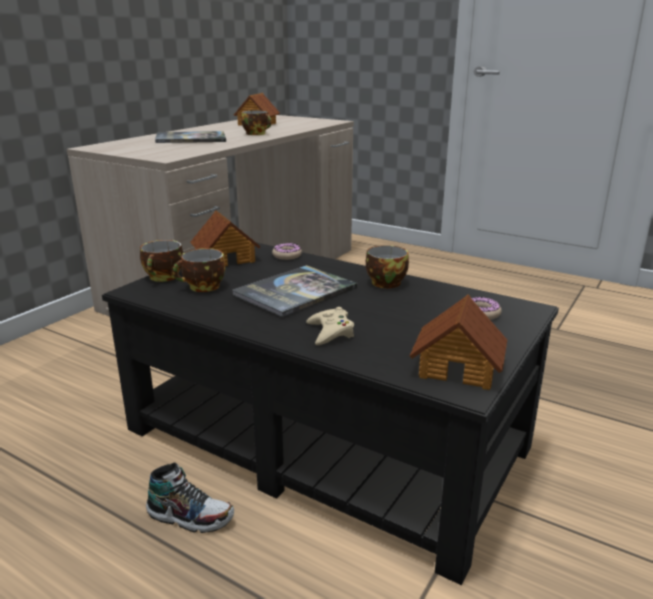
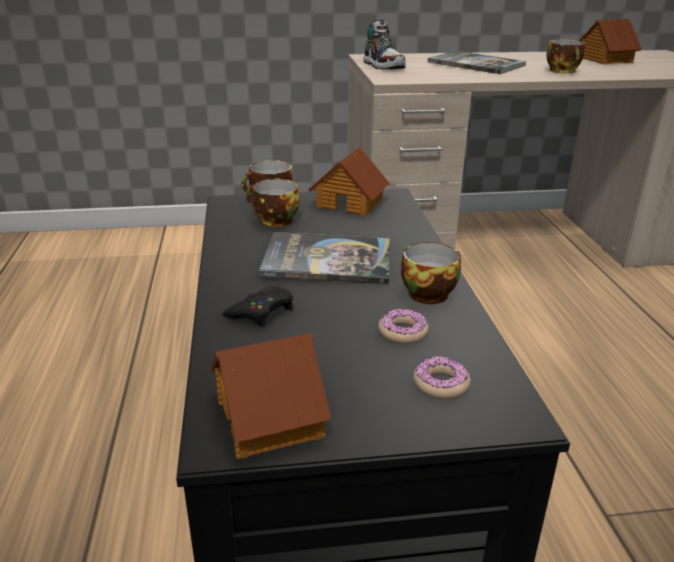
camera: 50 degrees right, 5 degrees up
(190, 516) = (154, 422): shoe -> shoe (383, 66)
(287, 255) = (406, 222): donut -> donut (403, 333)
(330, 332) = (261, 311): beige game controller -> black game controller

